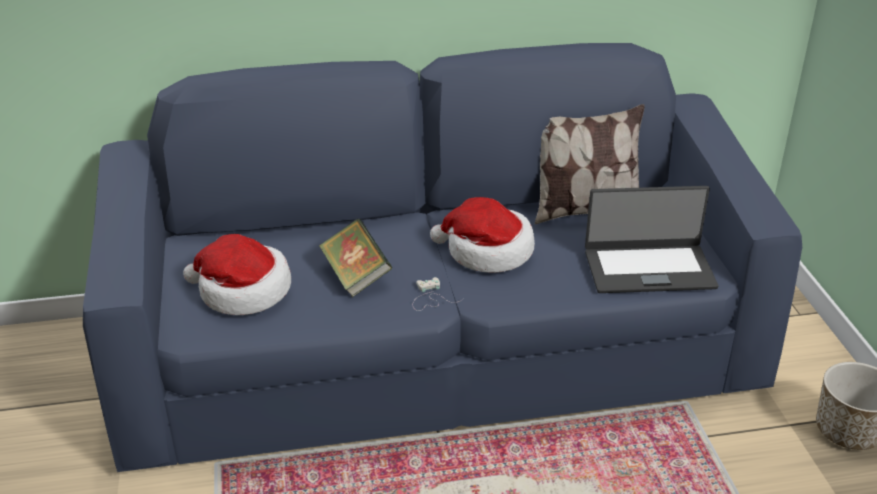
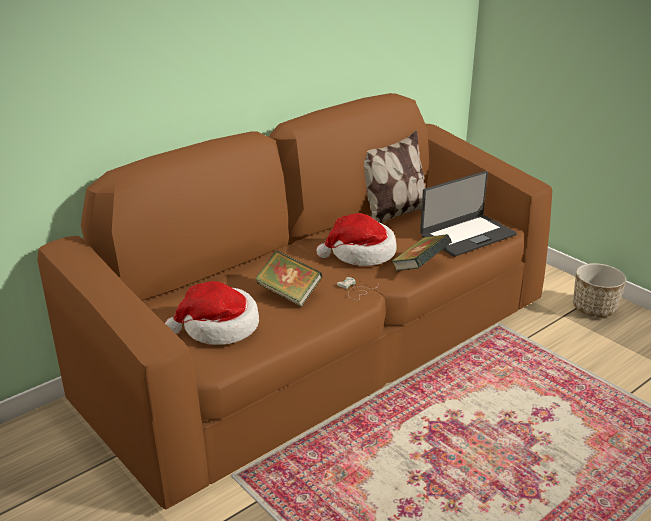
camera: 30 degrees left, 5 degrees down
(438, 355) = (324, 349): blue sofa -> brown sofa
(540, 293) = (420, 267): none -> book

